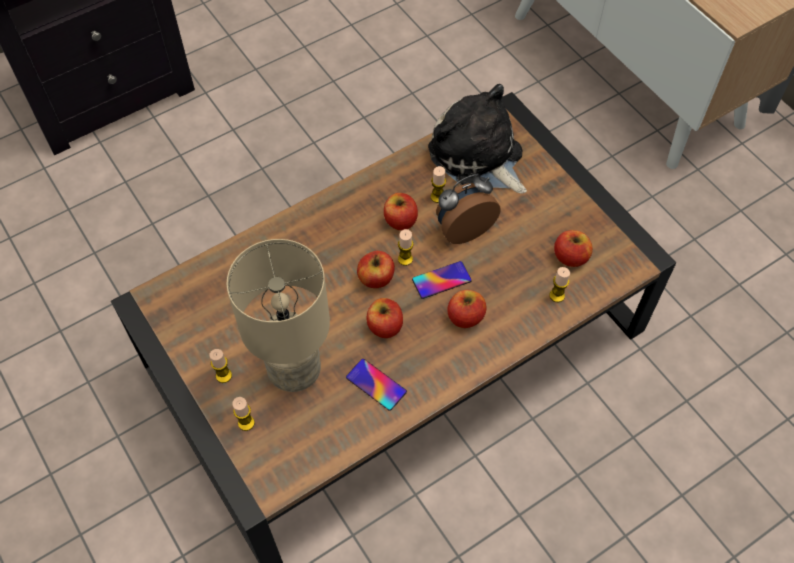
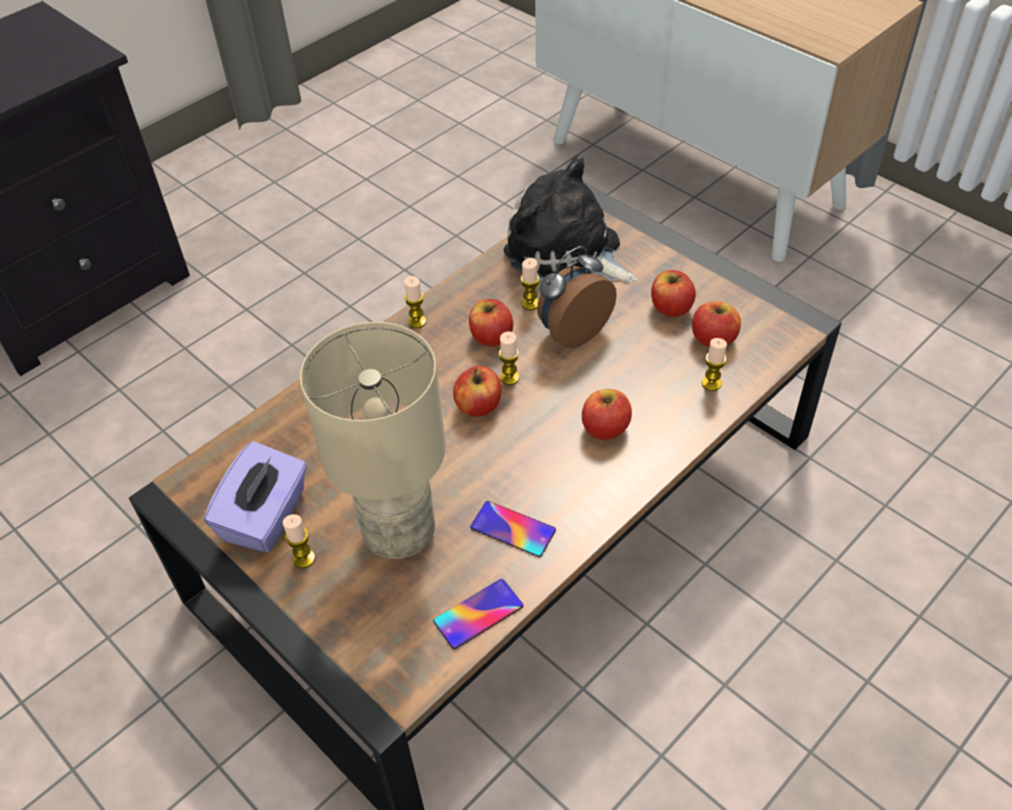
camera: 10 degrees left, 10 degrees down
(204, 337) = (266, 517): none -> purple tissue box
(246, 423) = (348, 611): candle -> candle (417, 321)
(384, 326) = (505, 458): apple -> apple (671, 308)
(441, 280) = (562, 392): phone -> phone (478, 614)

